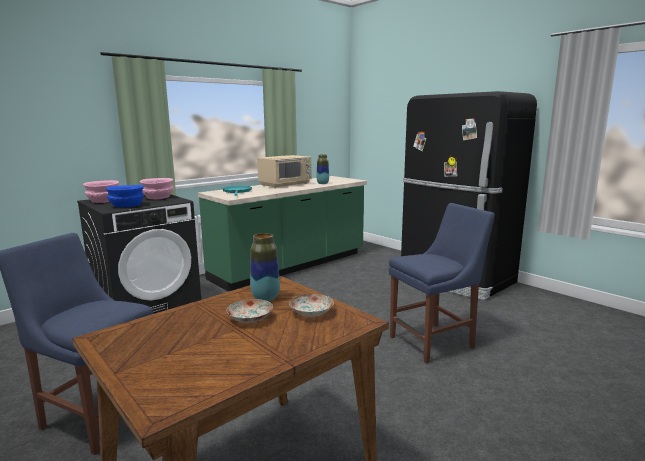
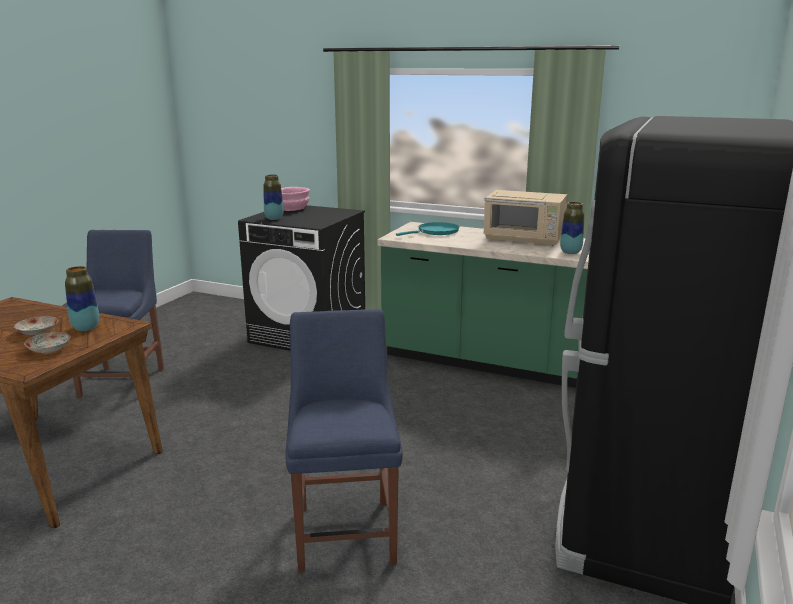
camera: 65 degrees right, 5 degrees up
(126, 206) = (274, 218): blue bowl -> vase
(158, 197) = (327, 217): pink bowl -> none
(435, 341) = (346, 530): blue chair -> blue chair turned 135 degrees counterclockwise

